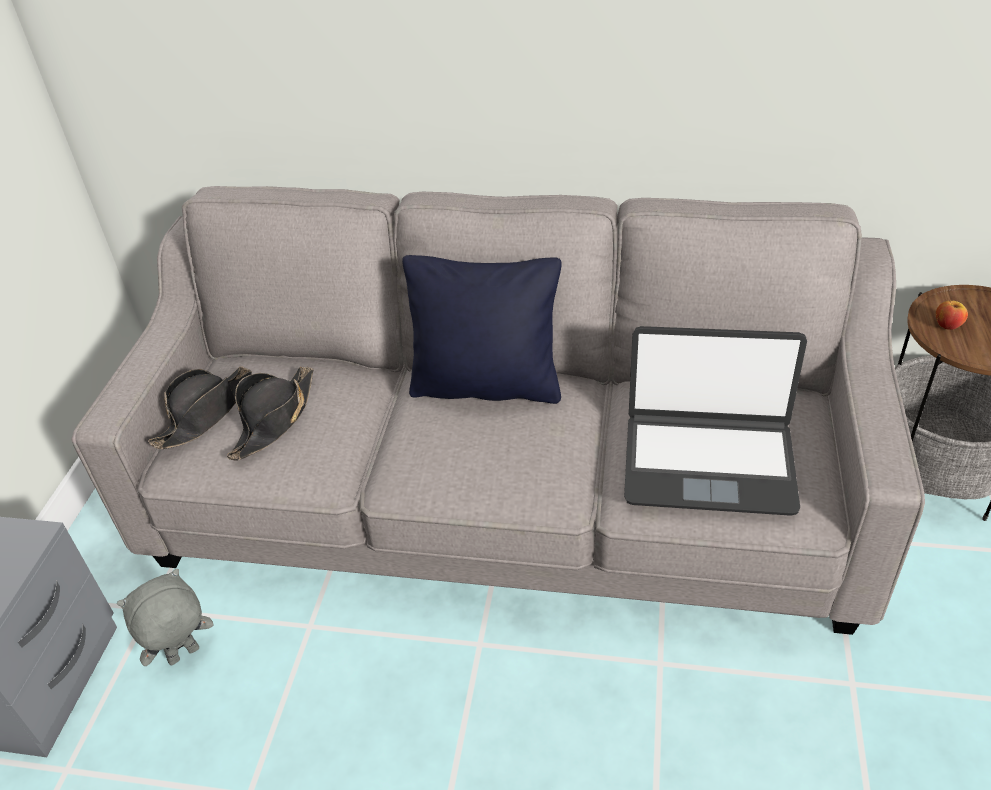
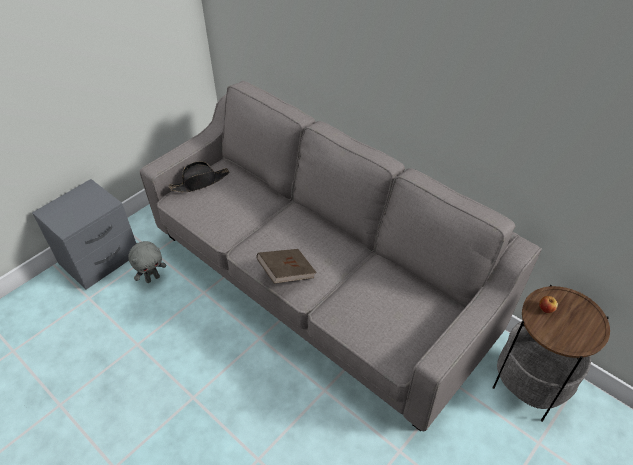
camera: 30 degrees right, 5 degrees up
(184, 656) = (152, 278): grey plush toy -> grey plush toy turned 150 degrees clockwise
(274, 419) = (222, 198): black hat -> none
(487, 386) = (316, 226): black pillow -> none
(507, 480) = (286, 273): none -> brown book
(708, 463) = (376, 313): laptop -> none

